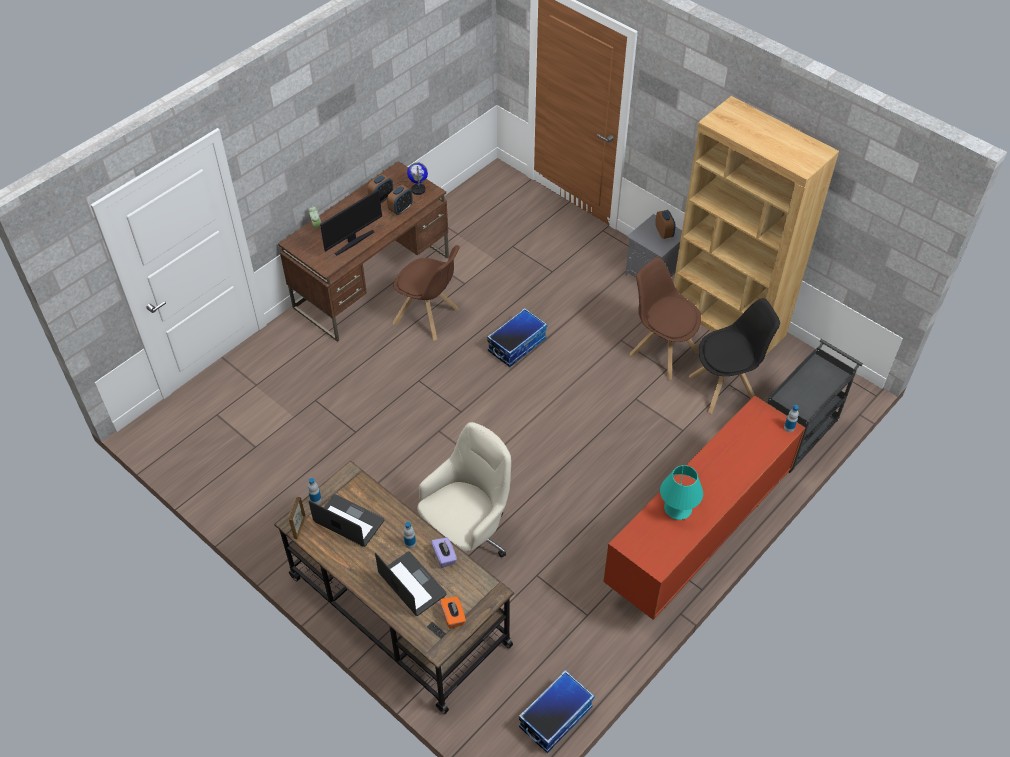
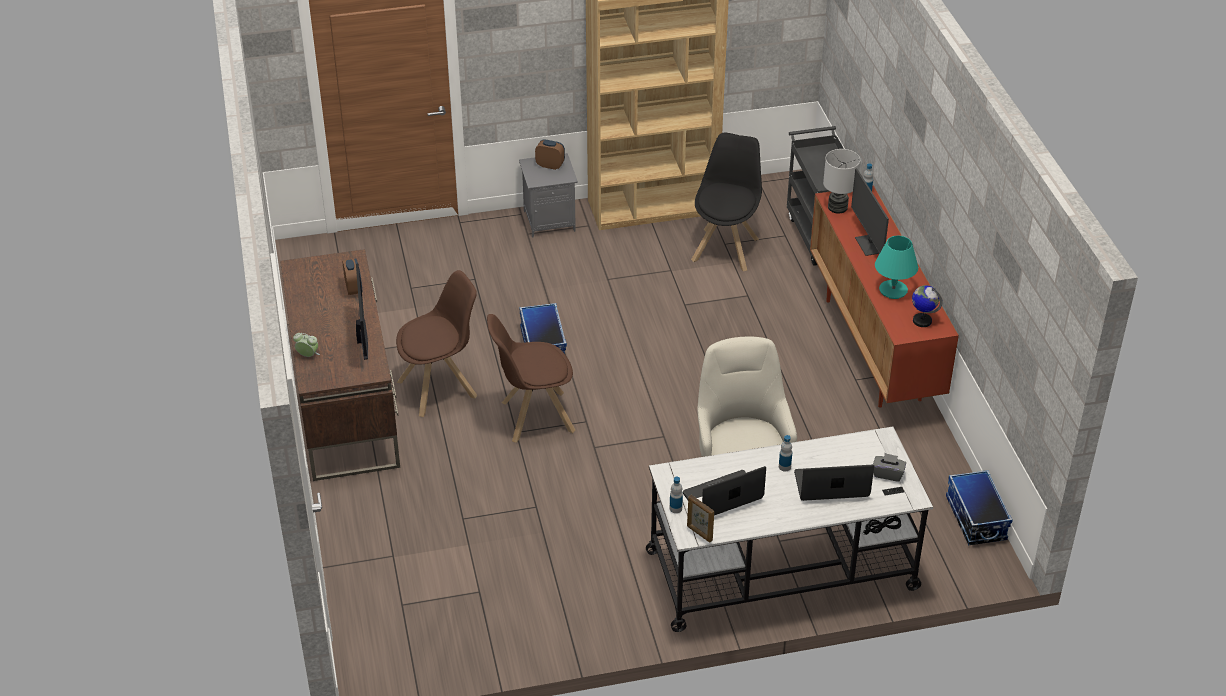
camera: 55 degrees left, 10 degrees down
(381, 198) = (321, 294): alarm clock -> none
(399, 611) = (782, 570): brown desk -> white desk
(418, 189) = (340, 265): globe -> globe (922, 321)
(444, 557) = (818, 451): purple tissue box -> none
(453, 616) = (888, 474): orange tissue box -> grey tissue box
(661, 351) = (647, 262): brown chair -> brown chair (533, 417)
(723, 464) = (870, 245): none -> monitor
(750, 419) = (837, 207): none -> grey table lamp

